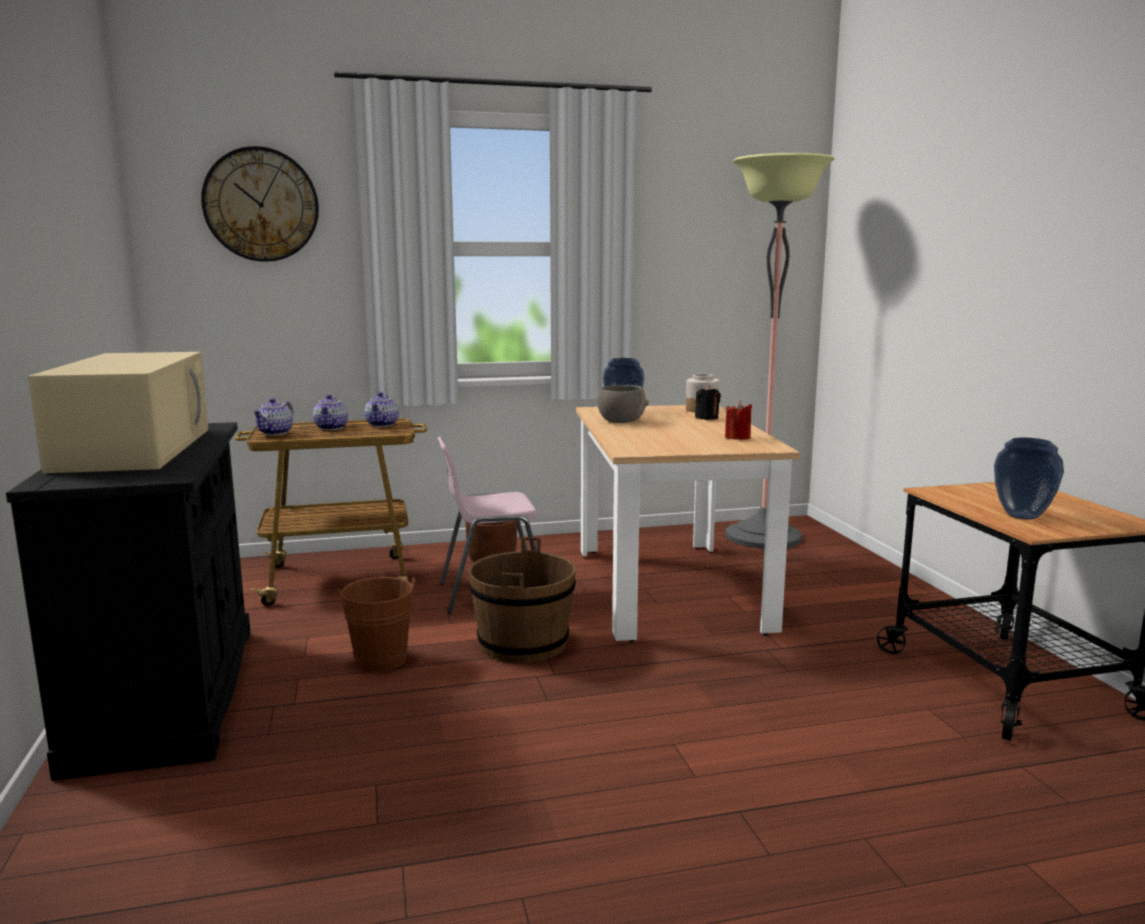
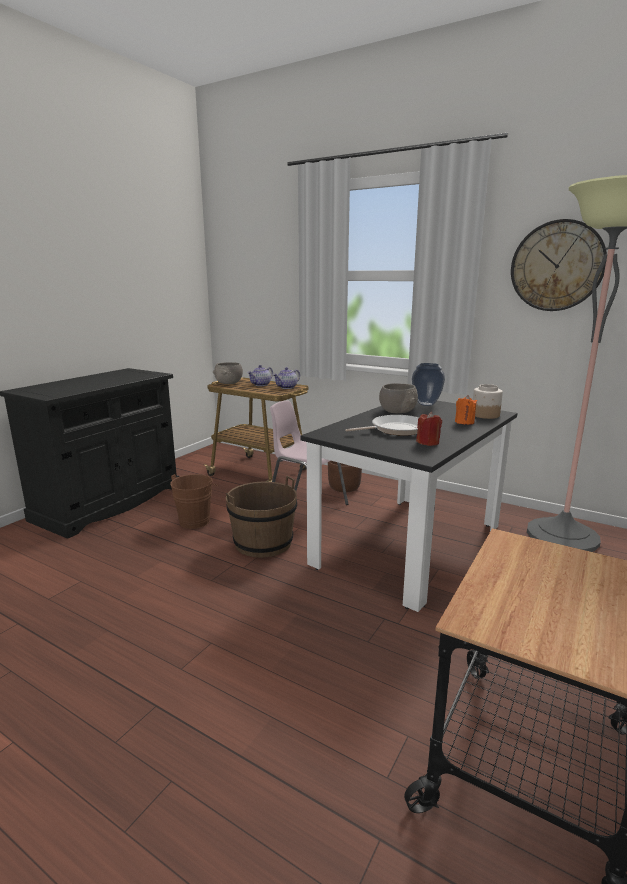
camera: 45 degrees right, 5 degrees up
(134, 448) = (95, 380): beige microwave -> none
(261, 205) = (259, 250): wall clock -> wall clock (557, 266)
(275, 433) = (229, 383): teapot -> grey bowl
(668, 588) = (409, 545): beige dining table -> black dining table
(677, 434) = (395, 429): none -> frying pan
(707, 418) = (464, 422): black candle -> orange candle
(1021, 516) = (513, 600): vase -> none

